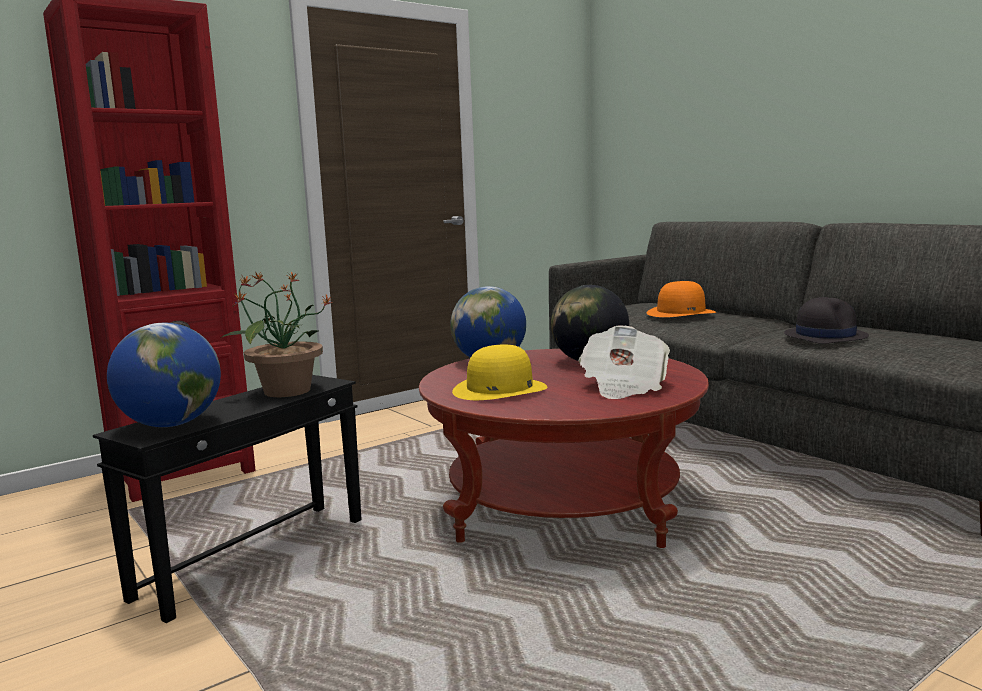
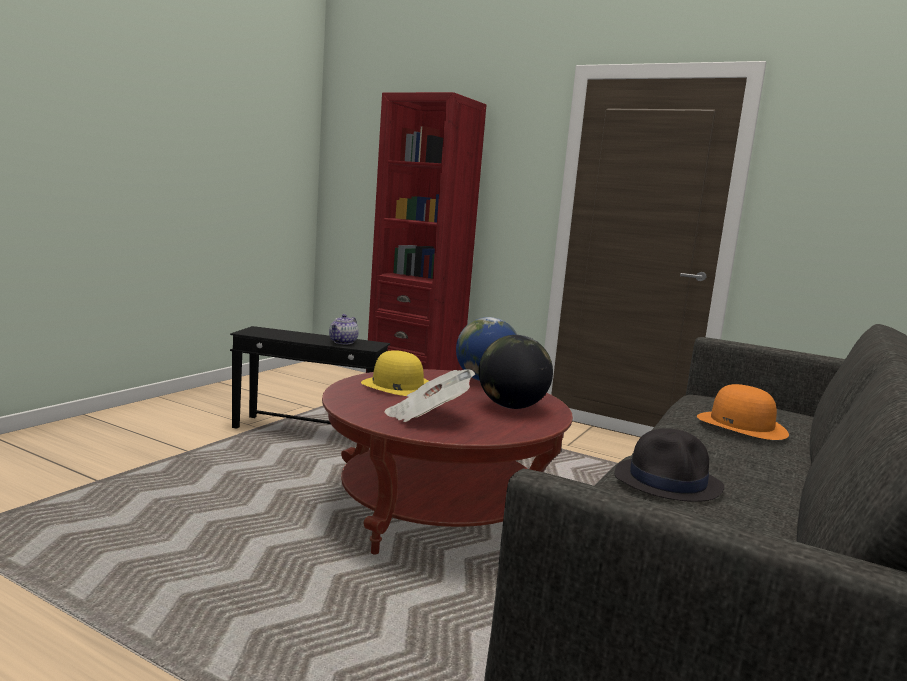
camera: 65 degrees right, 0 degrees up
(171, 424) = (269, 333): globe -> none
(285, 391) = (343, 342): potted plant -> teapot

